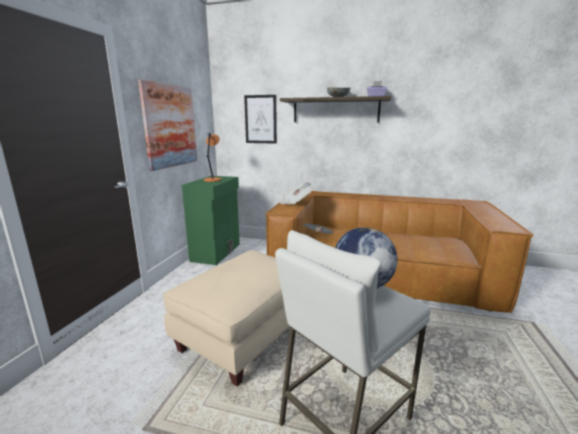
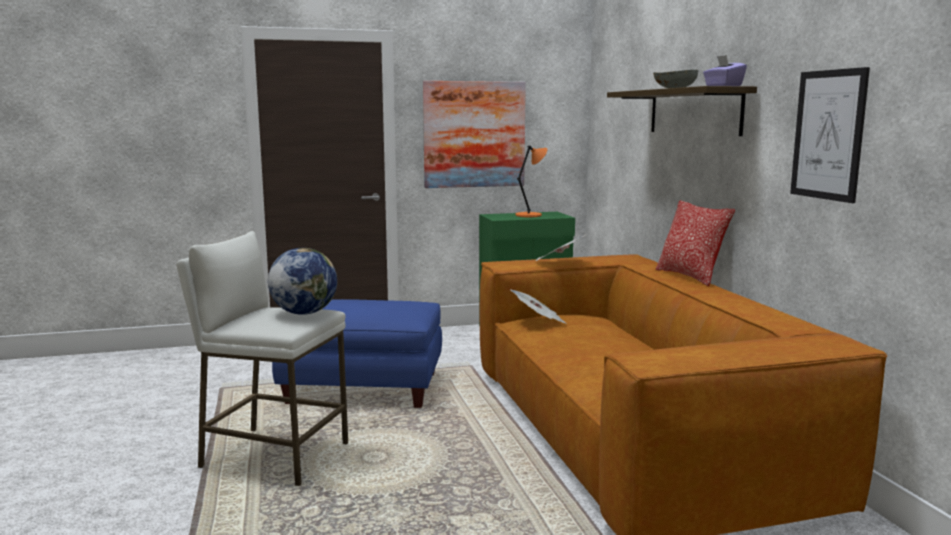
camera: 60 degrees right, 5 degrees down
(245, 334) = (364, 388): beige ottoman -> blue ottoman
(260, 119) = (623, 126): picture -> picture (828, 135)
(352, 193) = (690, 276): none -> pillow

